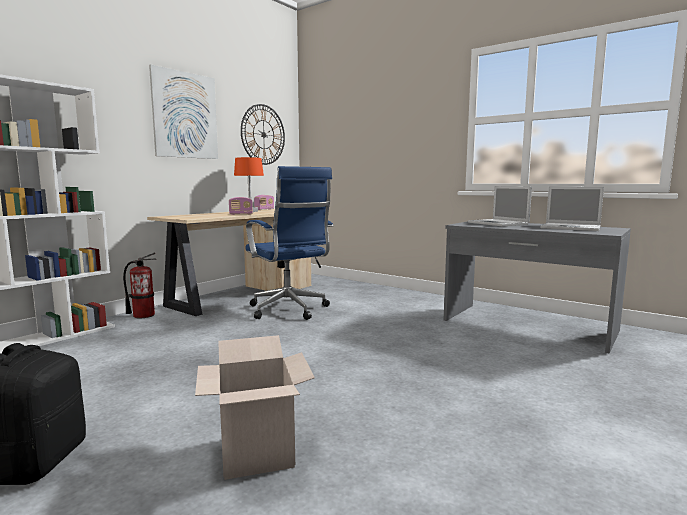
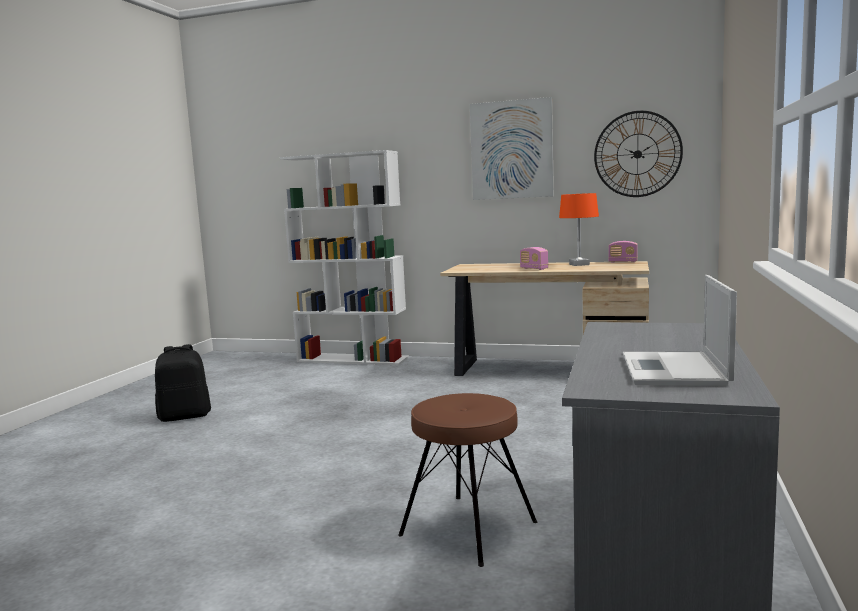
camera: 70 degrees right, 0 degrees up
(143, 315) = (436, 362): fire extinguisher -> none
(257, 452) = (199, 460): cardboard box -> none
(289, 310) = (520, 399): blue office chair -> none
(495, 355) = (468, 528): none -> brown stool
(498, 223) = (670, 336): laptop -> none

